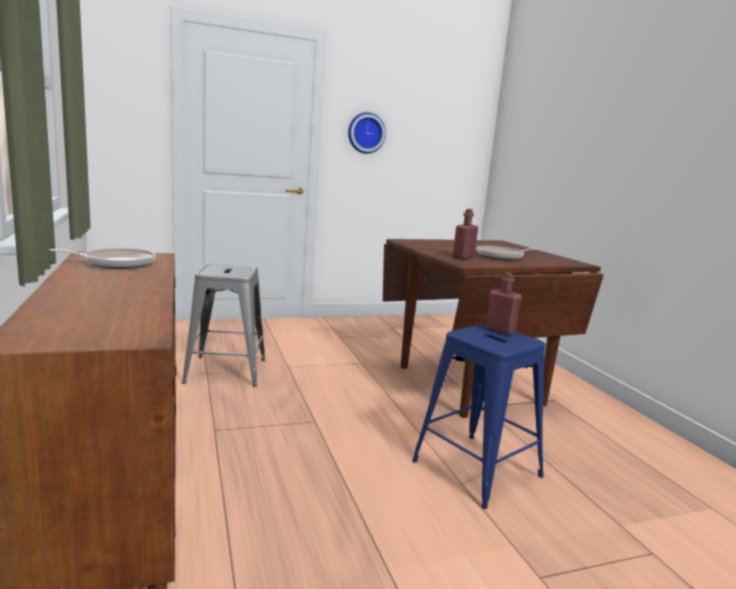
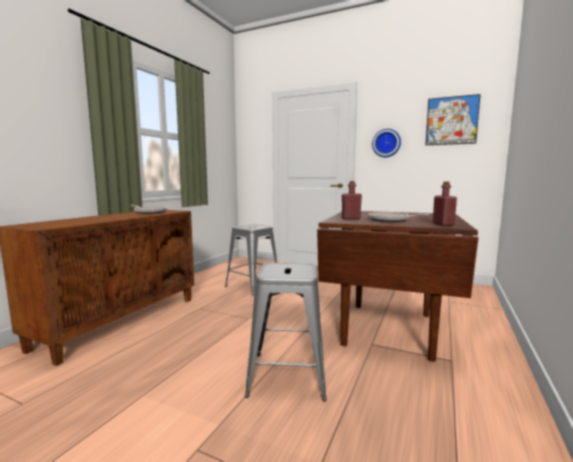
camera: 45 degrees right, 5 degrees down
(441, 115) = (451, 120): none -> picture
(477, 469) = (288, 375): blue stool -> grey stool
(500, 330) = (305, 267): red bottle -> red bottle (443, 224)

